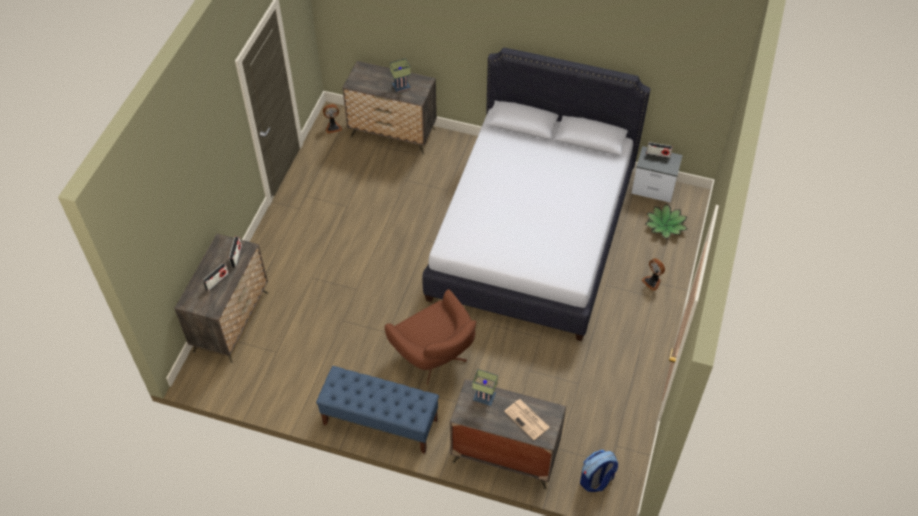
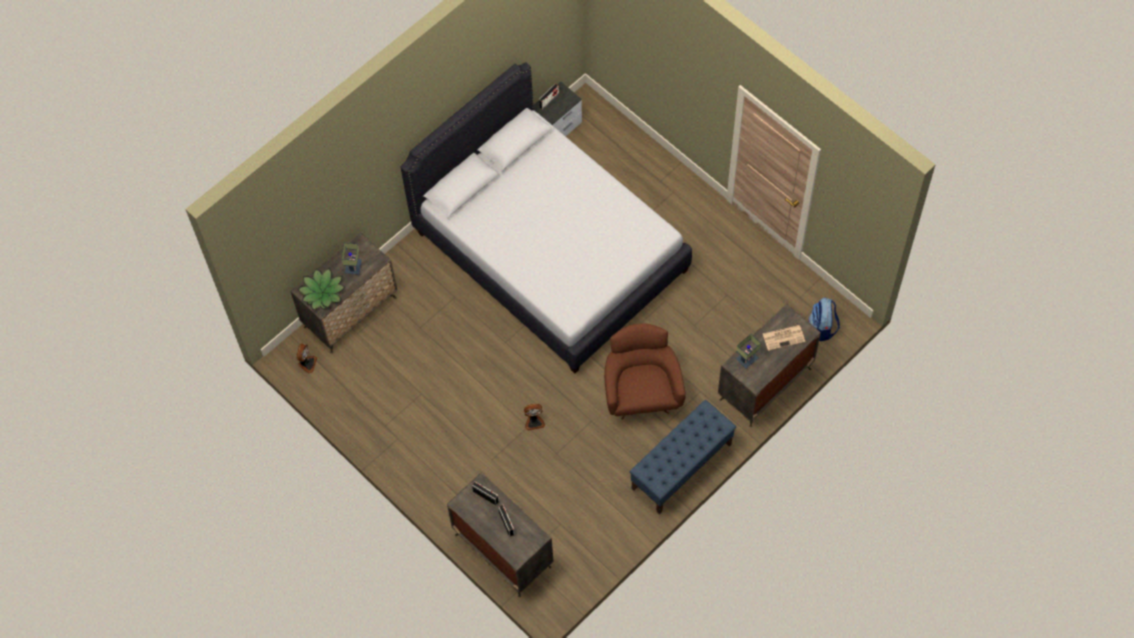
camera: 60 degrees left, 10 degrees up
(436, 359) = (641, 394): brown armchair -> brown armchair turned 90 degrees counterclockwise
(652, 281) = (657, 183): fan -> fan (534, 421)
(665, 226) = (604, 140): potted plant -> potted plant (323, 292)

